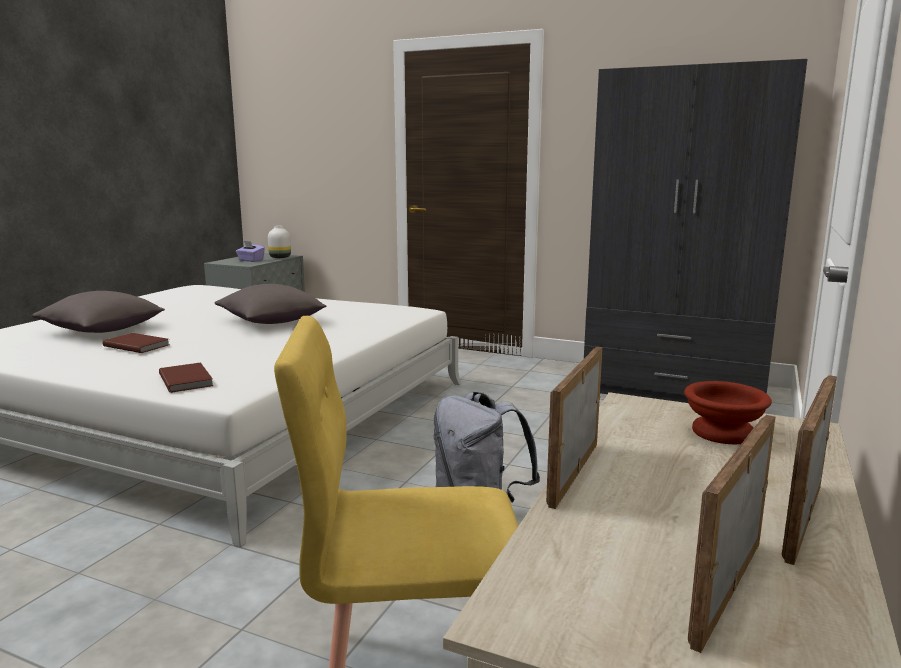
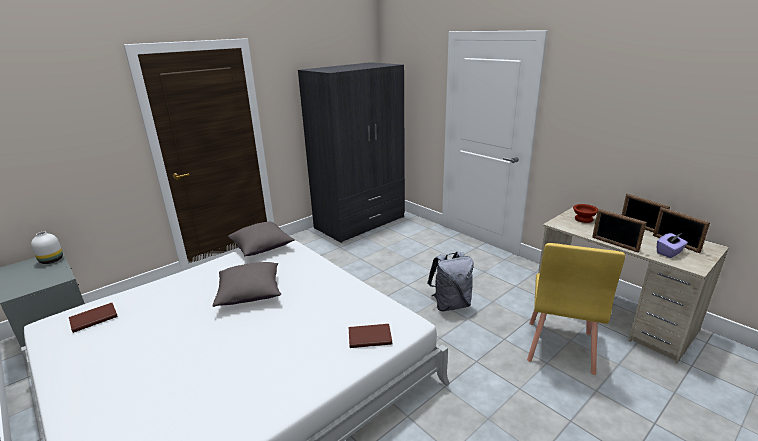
camera: 65 degrees left, 10 degrees up
(102, 331) = (178, 383): grey pillow -> grey pillow (262, 248)
(137, 345) = (262, 358): brown book -> brown book (93, 318)
(250, 260) = (40, 276): purple tissue box -> purple tissue box (669, 252)

